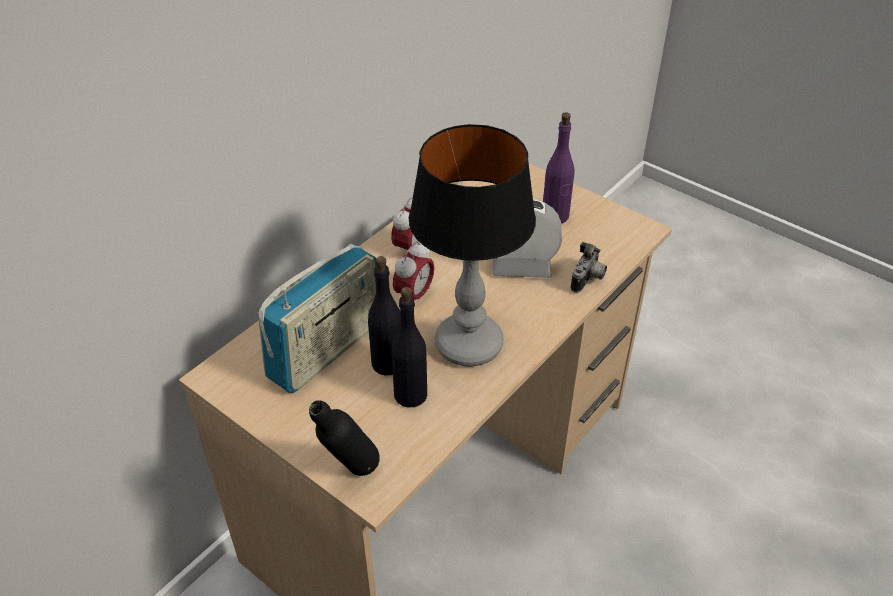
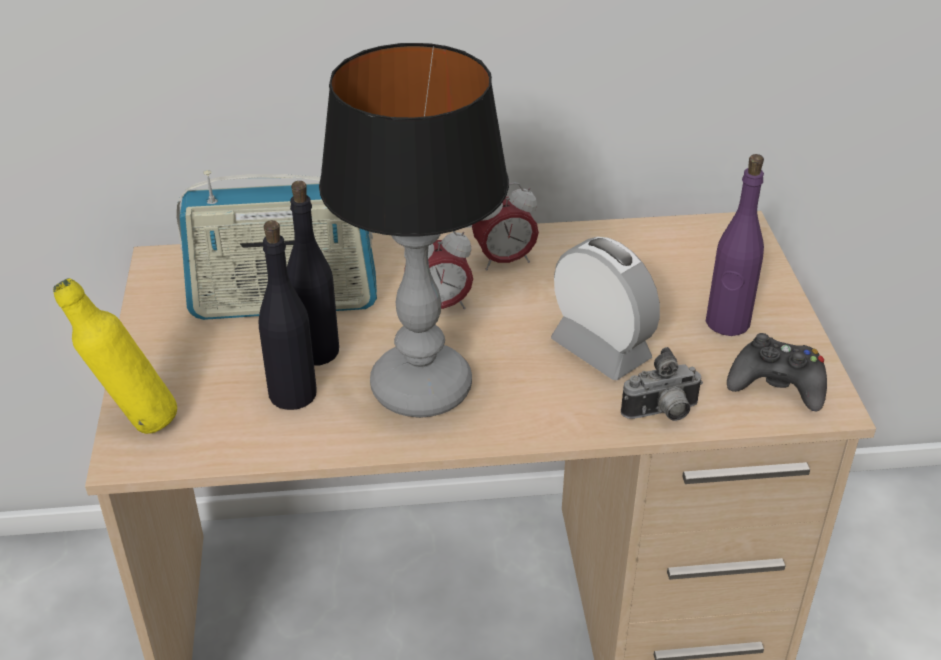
camera: 45 degrees right, 5 degrees down
(350, 475) = (135, 424): black bottle -> yellow bottle
(613, 233) = (777, 384): none -> black game controller

